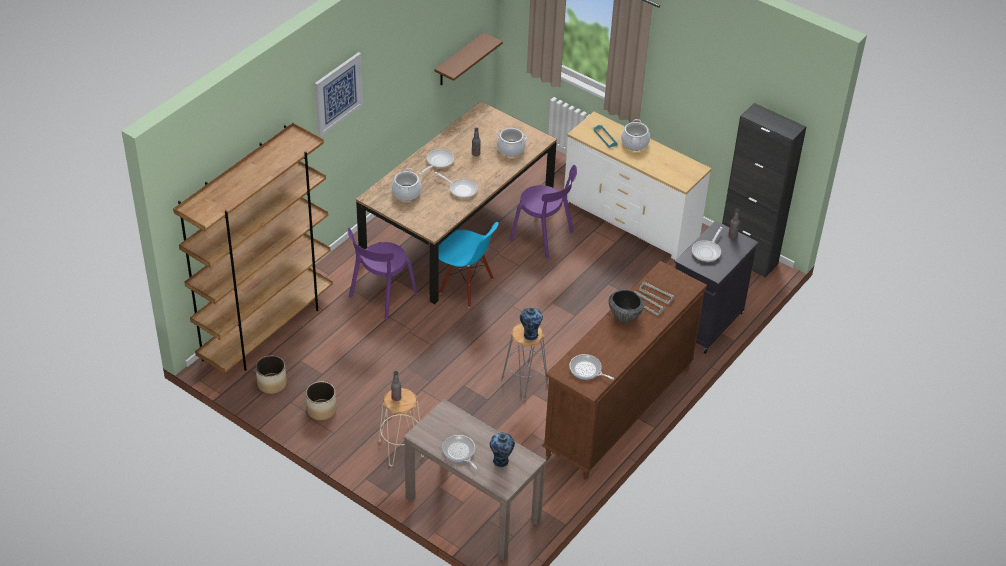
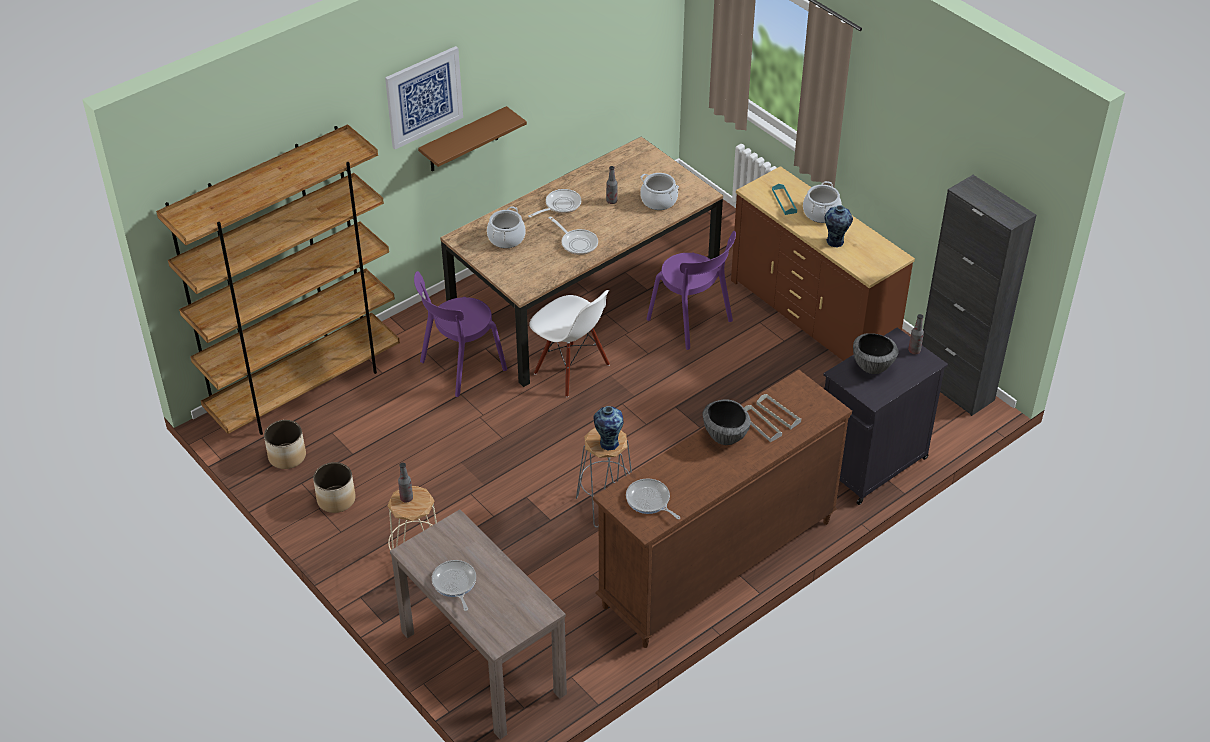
camera: 15 degrees right, 0 degrees up
(459, 60) = (619, 80): brown shelf -> brown shelf (463, 140)
(466, 286) = (571, 370): blue chair -> white chair
(501, 461) = (505, 606): vase -> vase (835, 242)
(631, 219) = (813, 314): white dresser -> brown dresser
(707, 251) = (872, 367): frying pan -> bowl

